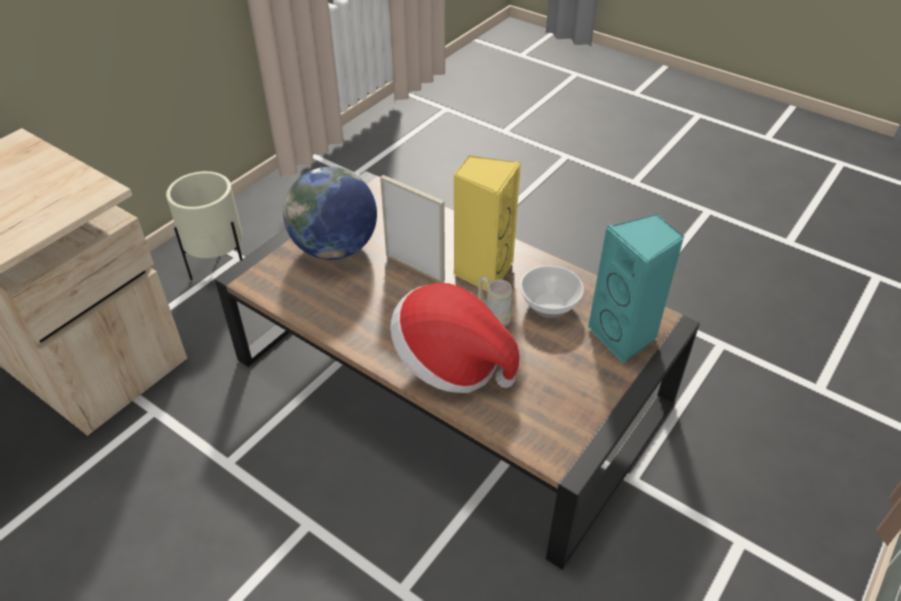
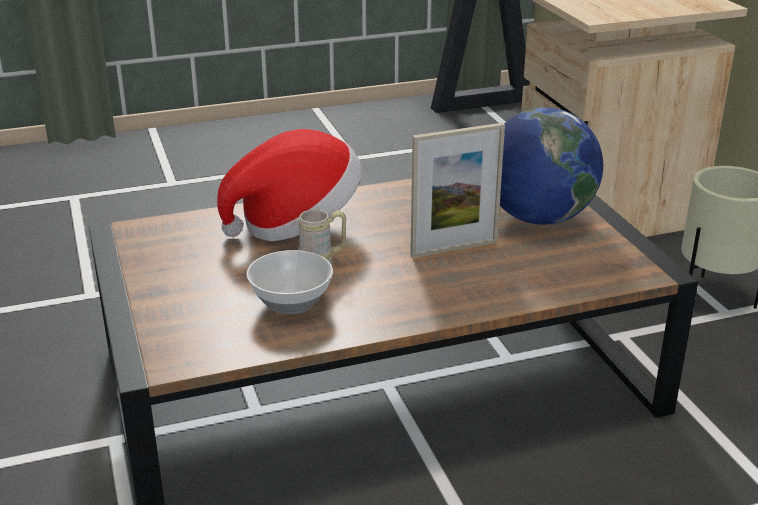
camera: 125 degrees right, 15 degrees down
(482, 271) = (398, 284): yellow speaker -> none
(624, 337) = (182, 326): turquoise speaker -> none

